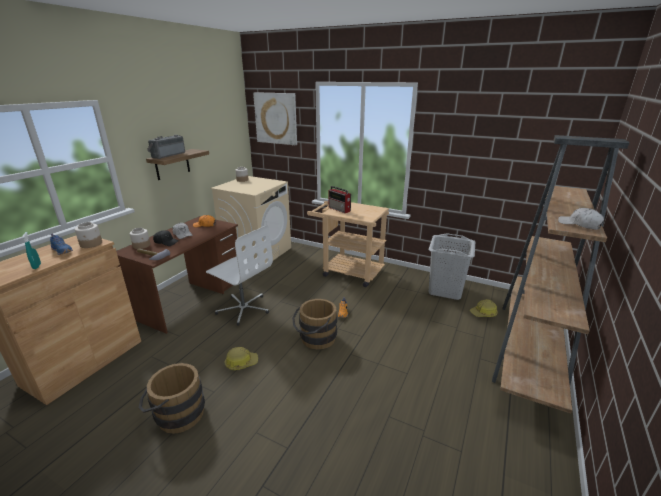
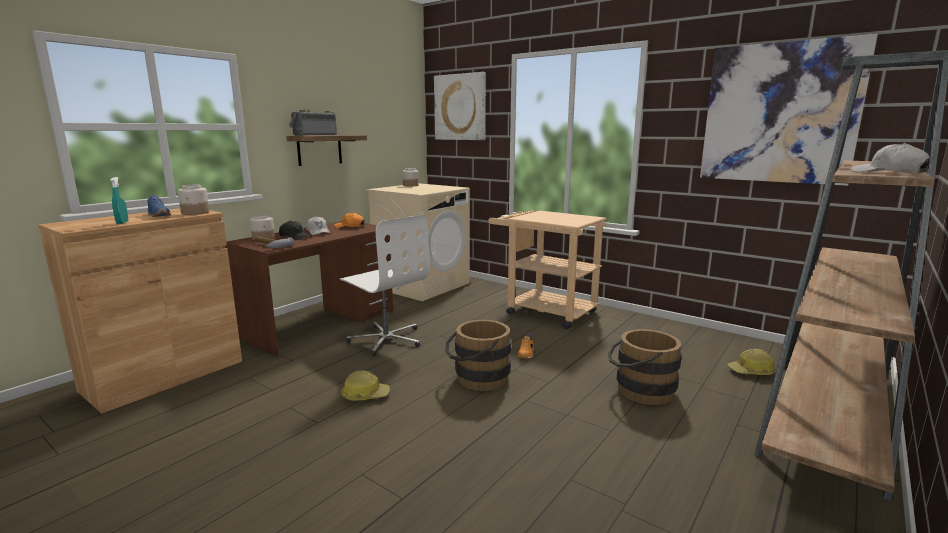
camera: 10 degrees right, 10 degrees down
(176, 414) = (258, 441): brown bucket -> brown bucket (639, 391)
(339, 209) = (534, 216): radio -> none
(445, 290) = (691, 340): grey laundry basket -> none
(505, 143) = (779, 114): none -> picture

